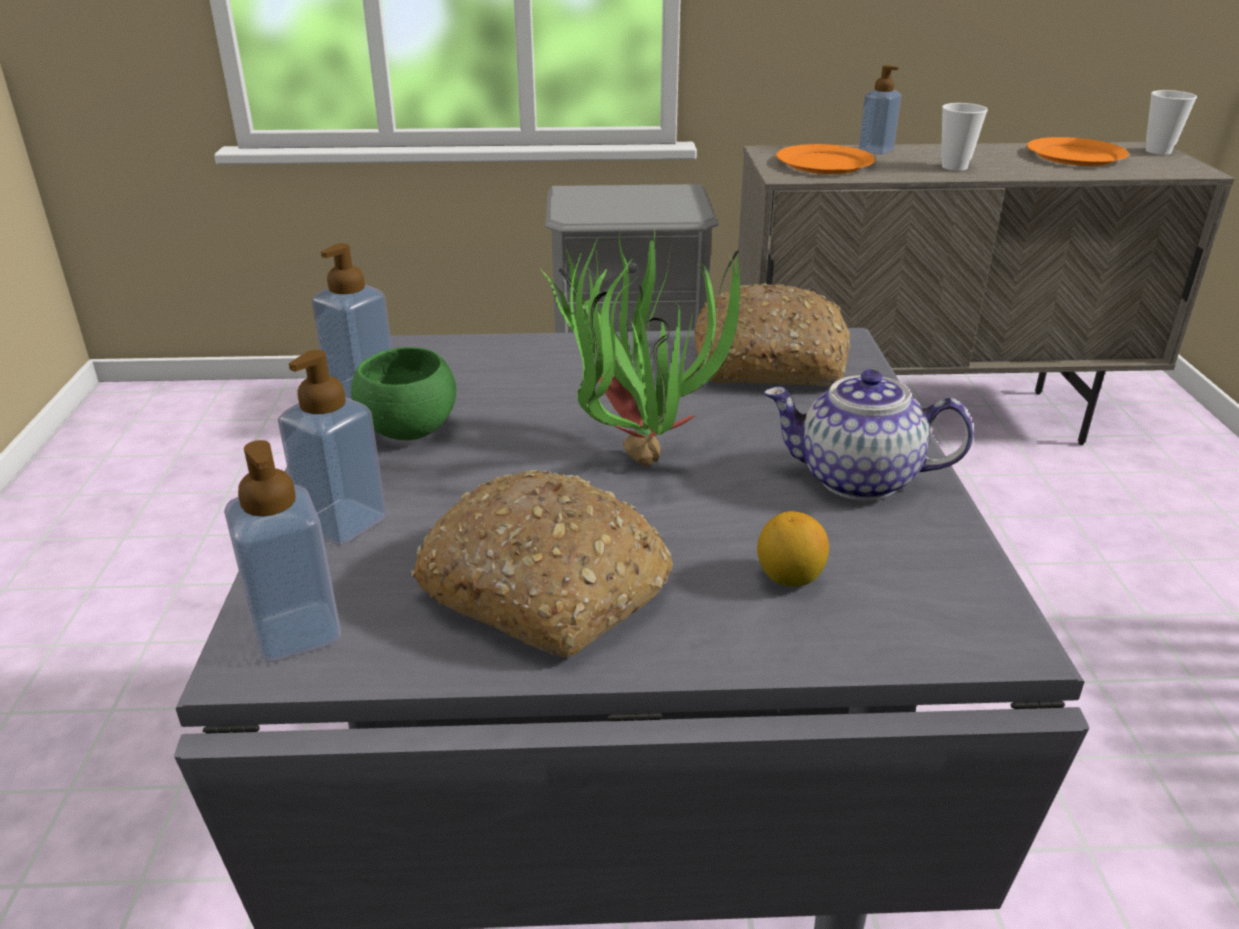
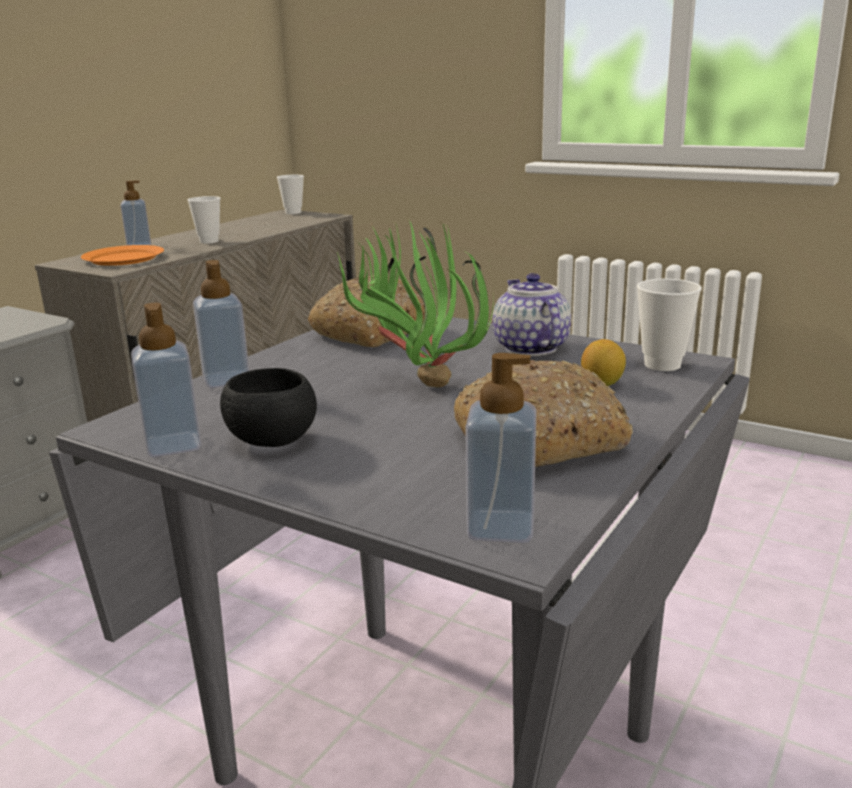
camera: 55 degrees left, 10 degrees down
(343, 523) = (374, 487): soap dispenser -> soap dispenser (226, 380)
(409, 430) = (272, 441): green bowl -> black bowl
(856, 479) = (529, 348): teapot -> teapot turned 120 degrees clockwise
(938, 610) = (662, 365): none -> cup
(1075, 156) = (260, 223): orange plate -> none

